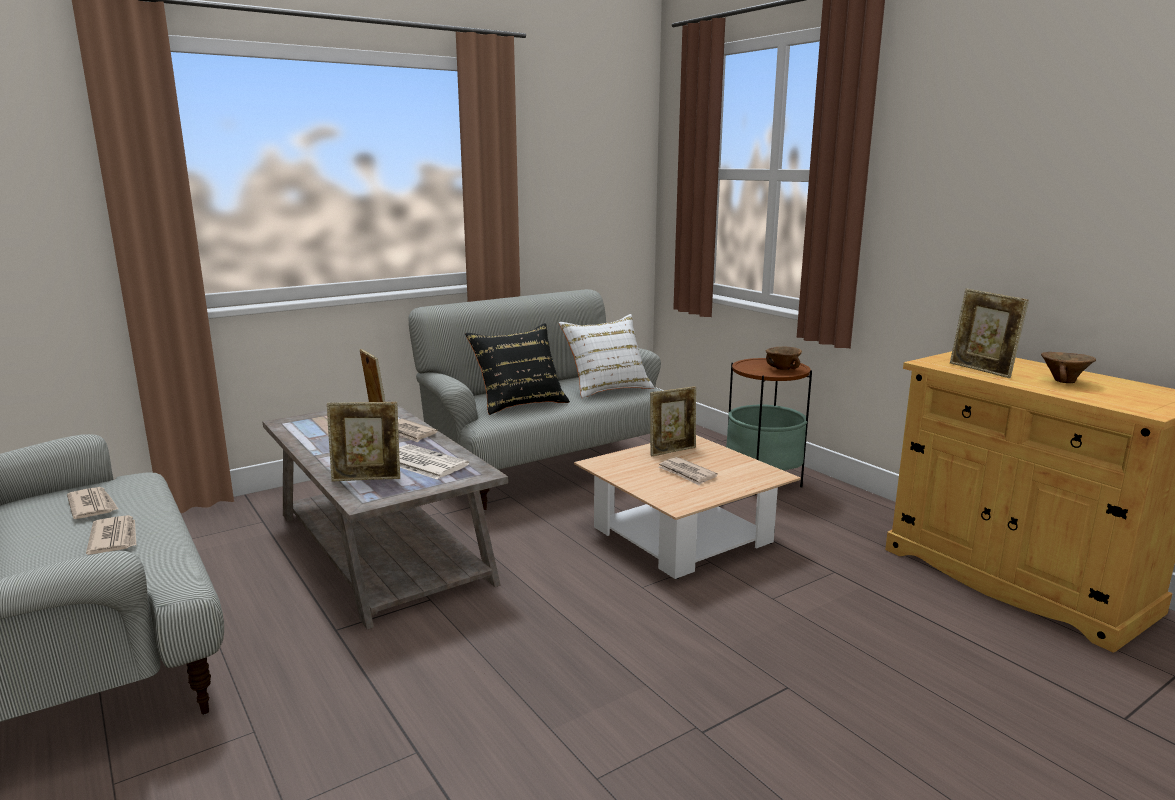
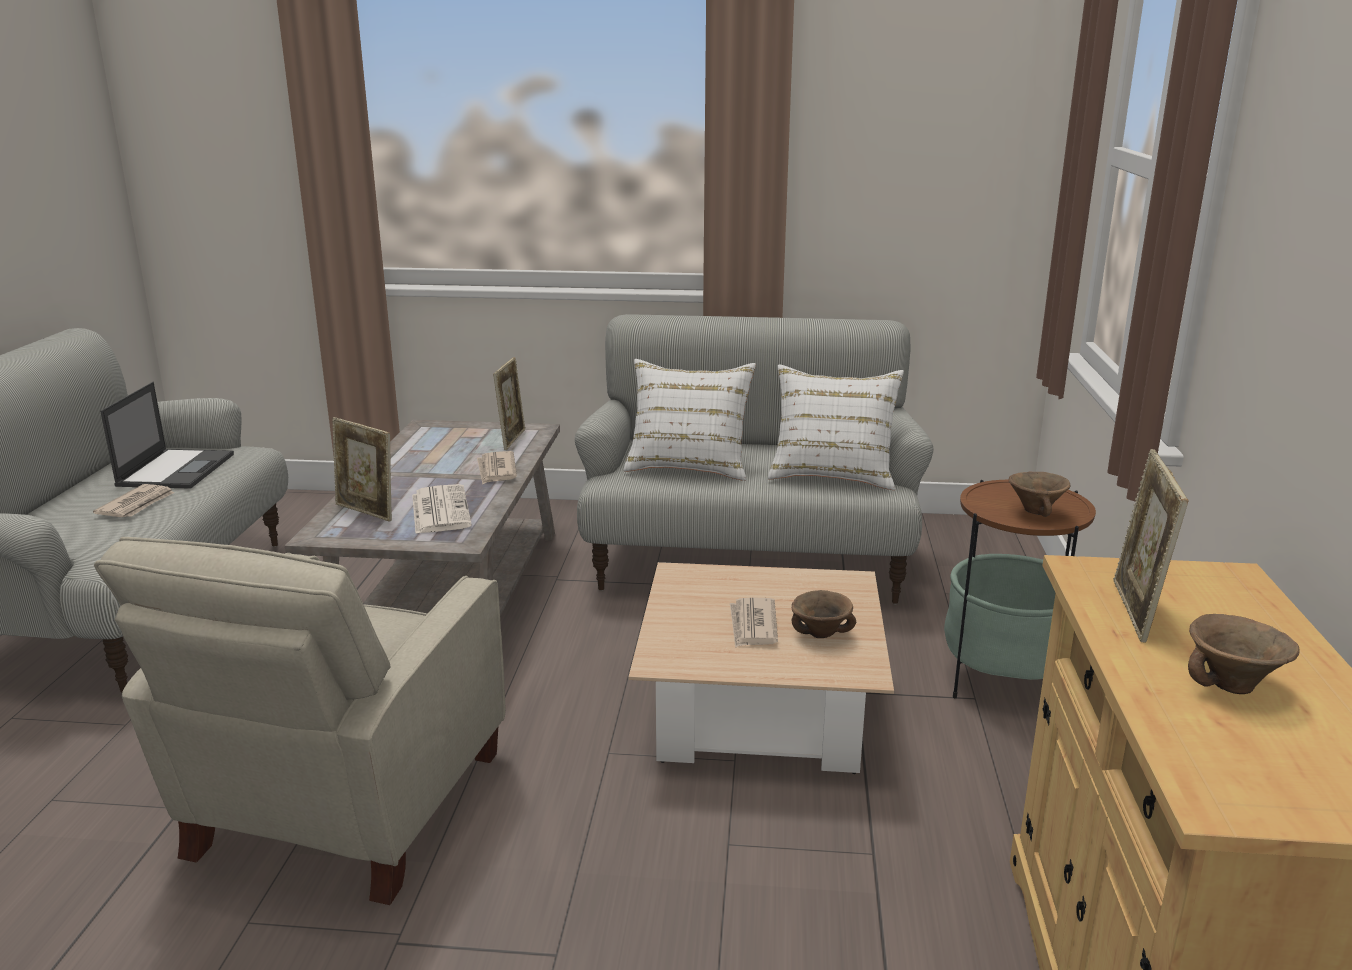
camera: 40 degrees right, 5 degrees up
(93, 505) = (176, 469): newspaper -> laptop
(519, 403) = (689, 465): black pillow -> white pillow
(538, 690) = (341, 809): none -> beige armchair
(672, 451) = (797, 588): picture frame -> none
(725, 466) = (822, 634): none -> brown bowl

